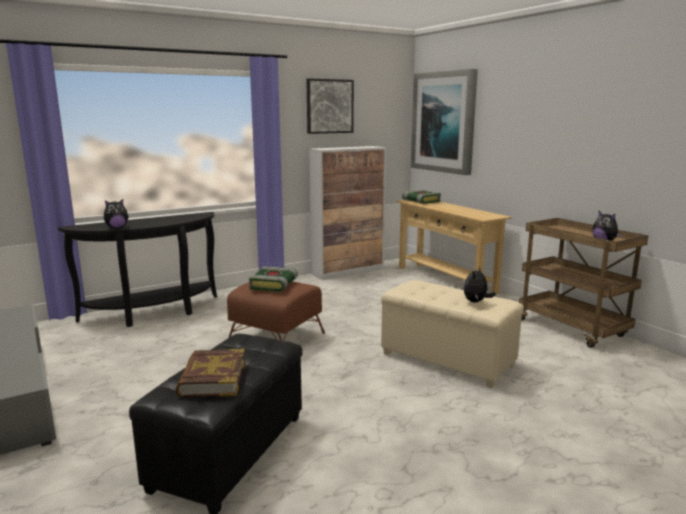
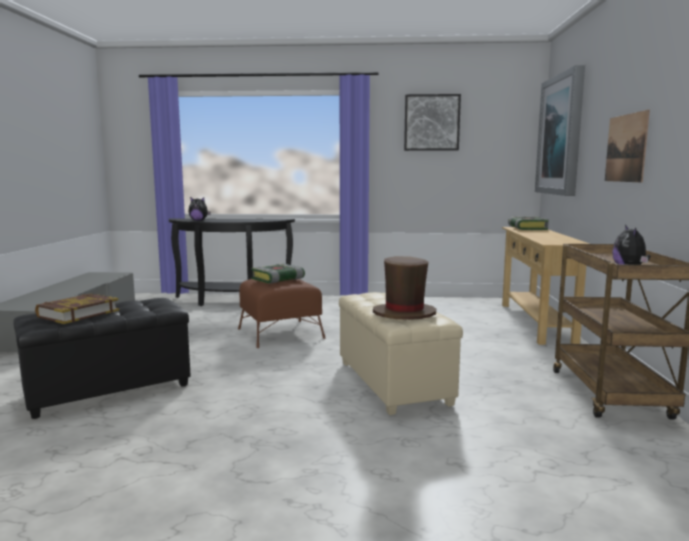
camera: 35 degrees right, 5 degrees down
(348, 271) = (441, 300): cabinet -> none
(476, 302) = (403, 313): plush toy -> brown hat
(543, 144) = (626, 148): none -> picture

